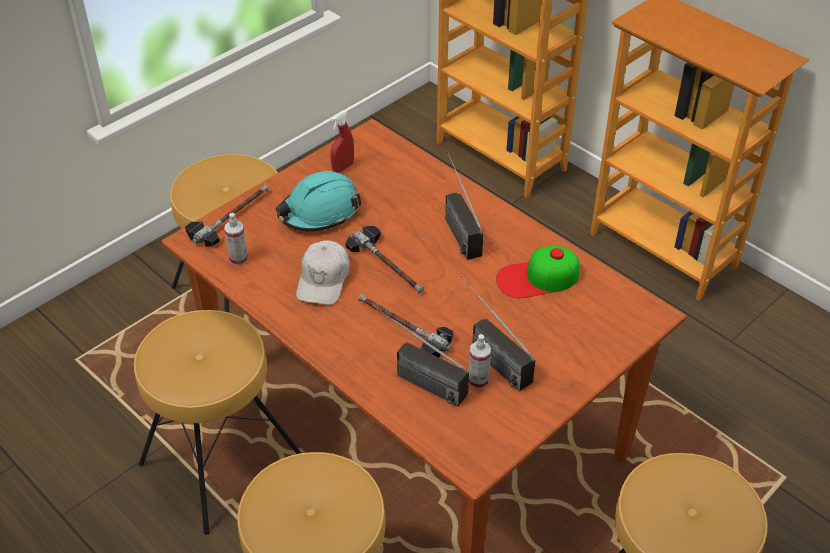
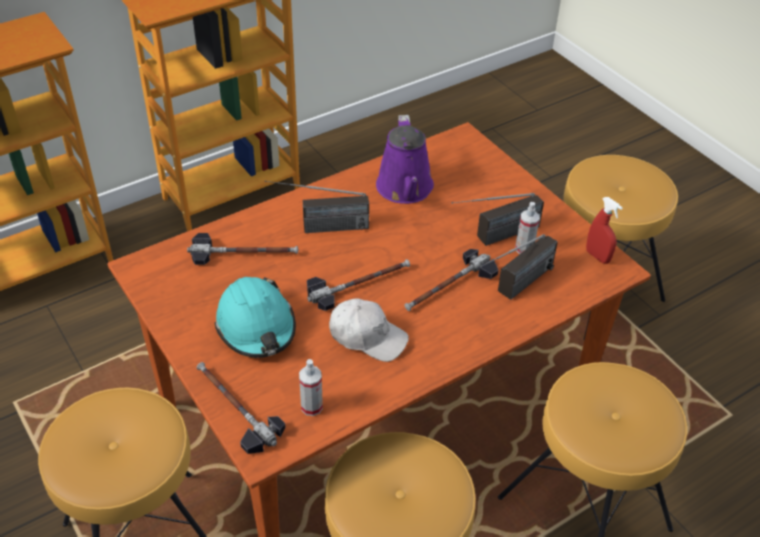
camera: 80 degrees left, 0 degrees up
(343, 167) = (187, 297): red spray bottle -> red spray bottle (597, 256)
(405, 187) = (243, 253): none -> hammer
(537, 278) = (405, 189): cap -> purple watering can

